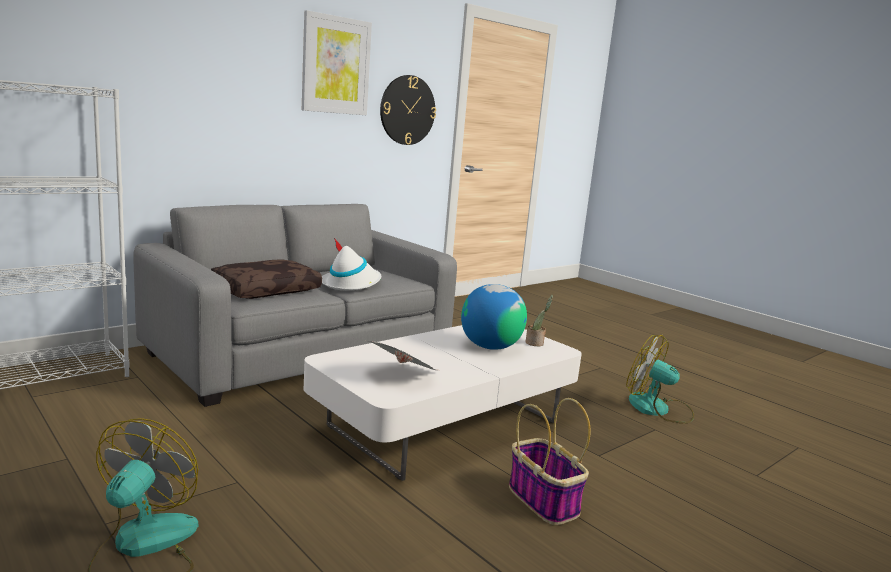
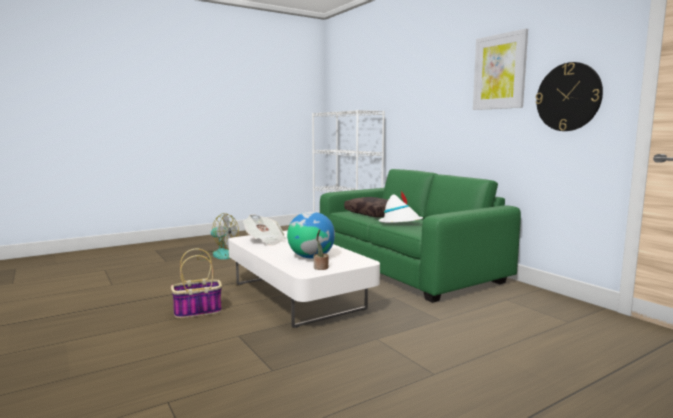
camera: 100 degrees right, 5 degrees down
(301, 351) = (408, 267): grey sofa -> green sofa
(658, 409) = (316, 384): fan -> none

